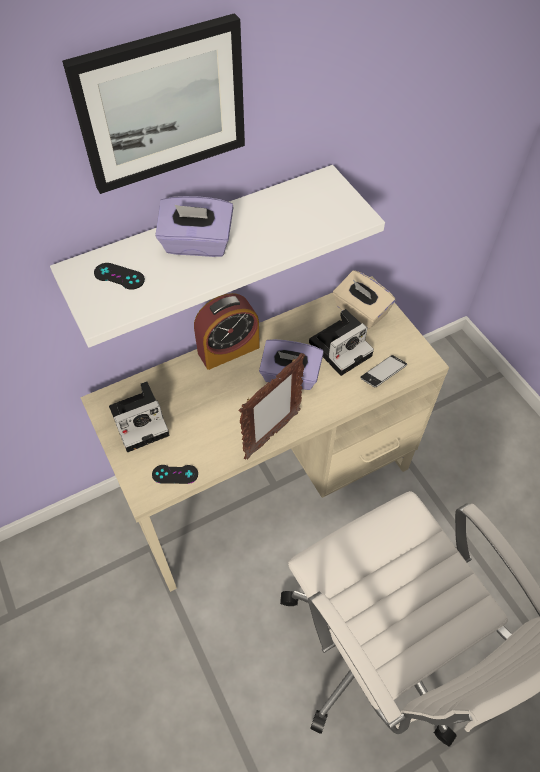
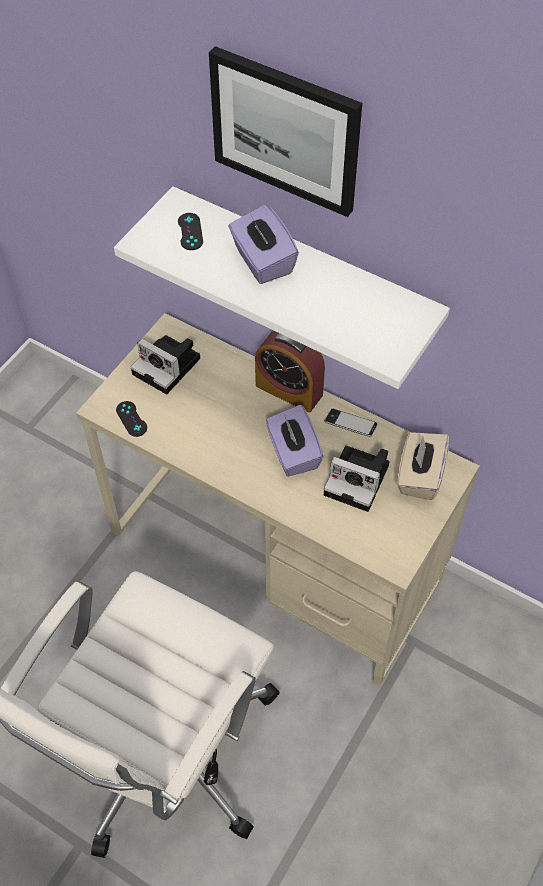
camera: 60 degrees right, 0 degrees up
(271, 435) = (216, 470): picture frame -> none
(383, 373) = (352, 531): phone -> phone (350, 425)

